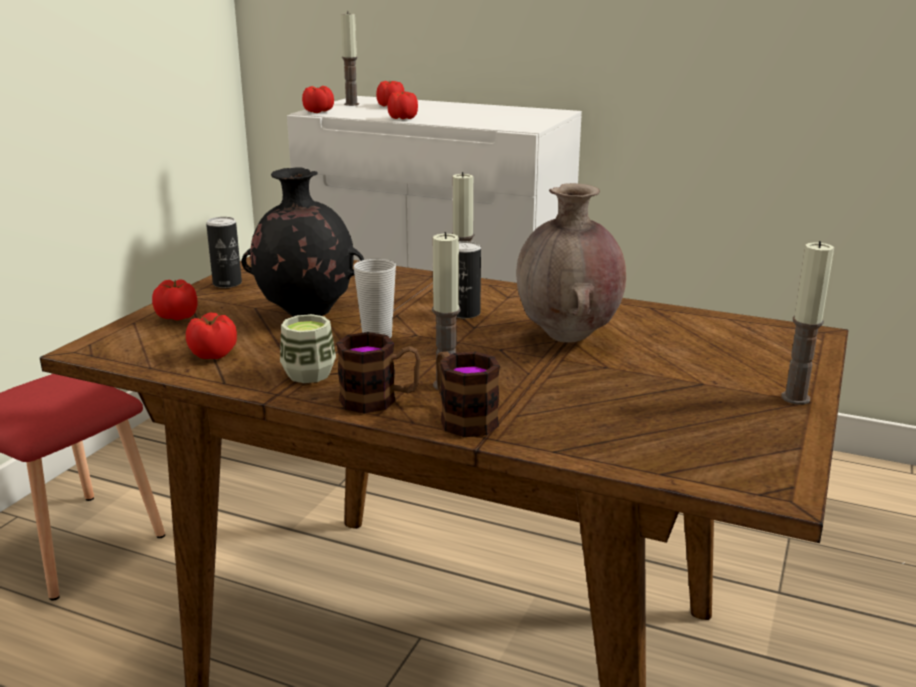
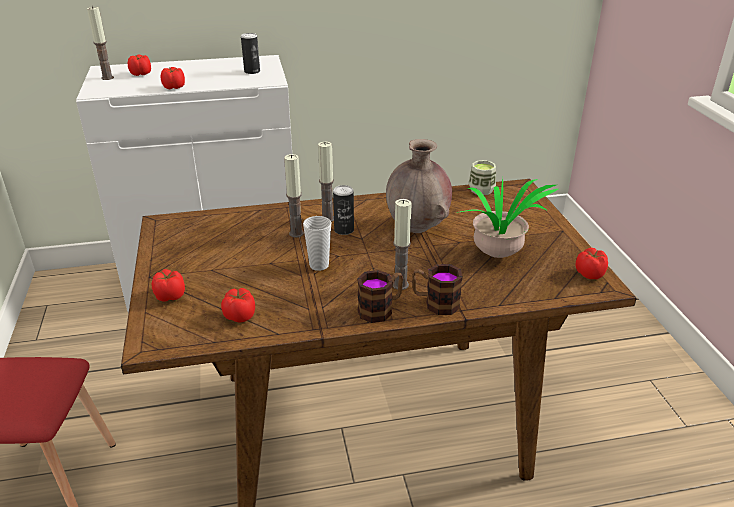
camera: 35 degrees left, 10 degrees up
(227, 283) = (162, 256): can -> can (252, 71)
(305, 313) = (251, 263): black vase -> none
(309, 374) = (318, 307): cup -> cup (481, 190)
(319, 112) = (97, 92): tomato -> tomato (590, 274)
(646, 399) = (500, 256): none -> potted plant
(795, 398) = (556, 231): candle -> candle (296, 233)

